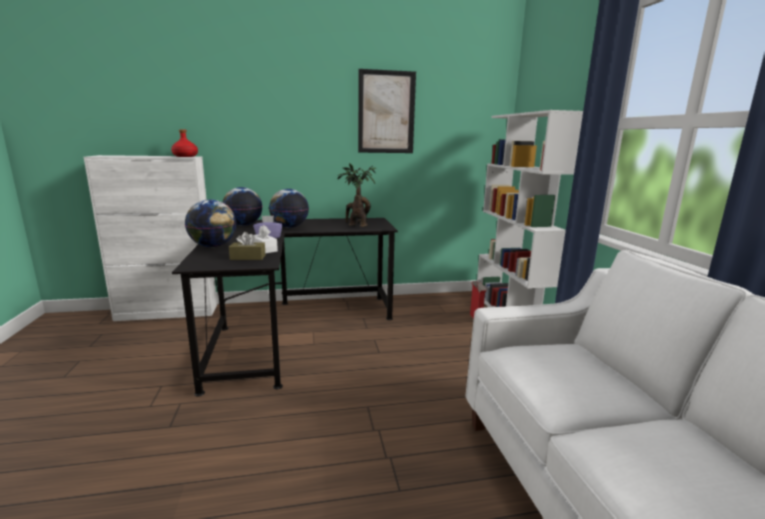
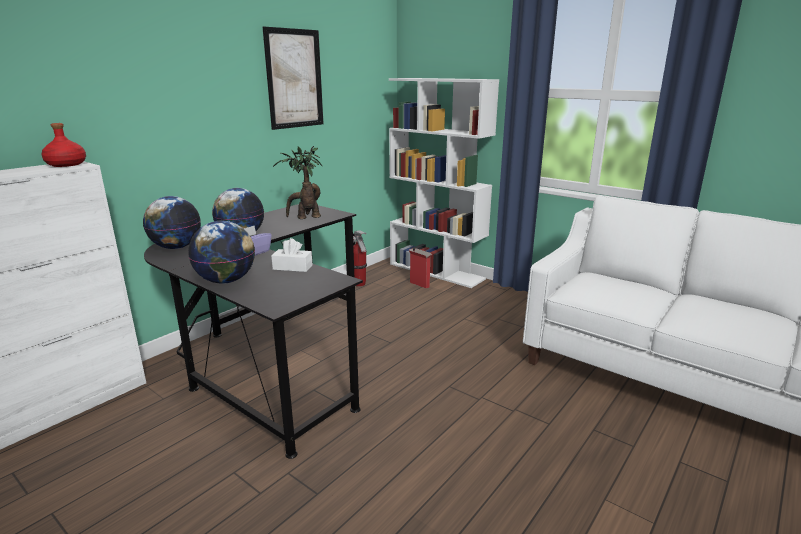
camera: 40 degrees left, 5 degrees up
(248, 257) = (304, 280): brown tissue box -> none
(426, 302) = (359, 284): none -> fire extinguisher

